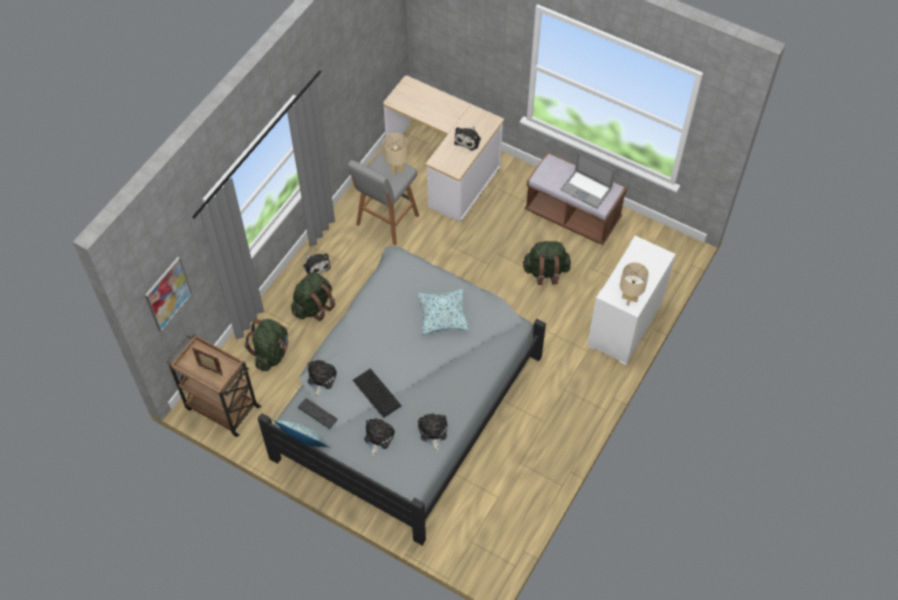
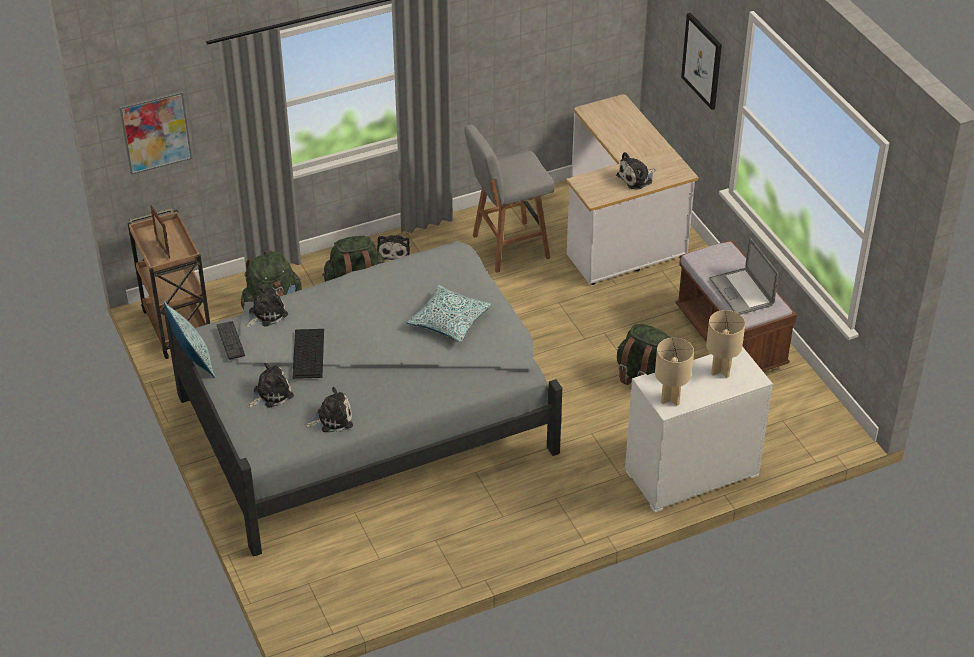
camera: 35 degrees right, 15 degrees down
(396, 170) = (529, 171): beige table lamp -> beige table lamp (720, 370)
(432, 432) = (332, 419): plush toy -> plush toy turned 45 degrees clockwise
(482, 41) = (702, 60): none -> picture

